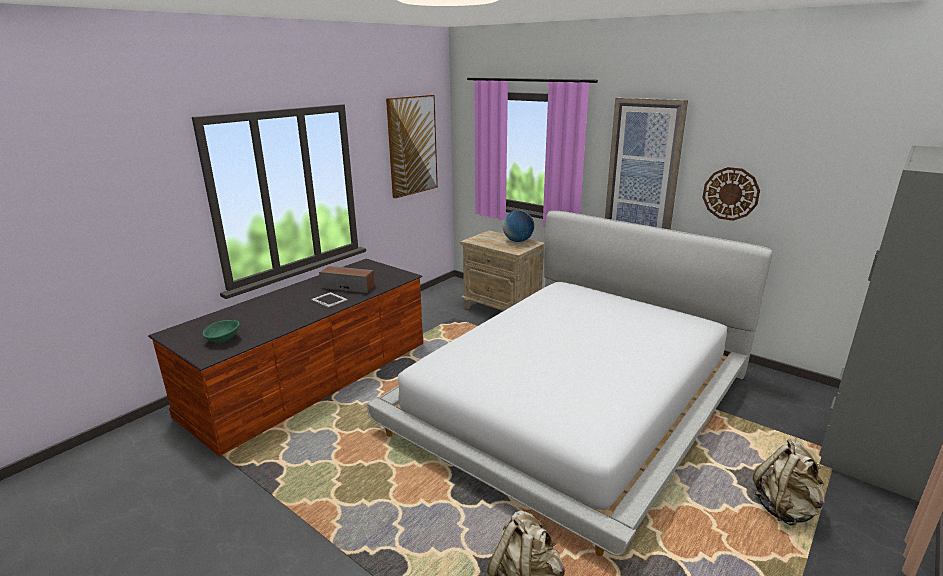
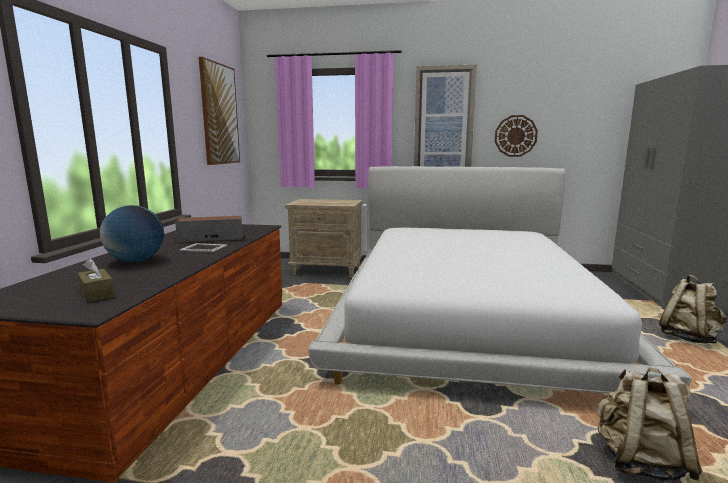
camera: 30 degrees left, 10 degrees down
(223, 340) = (97, 293): green bowl -> brown tissue box
(518, 241) = (338, 200): globe -> globe (136, 261)

